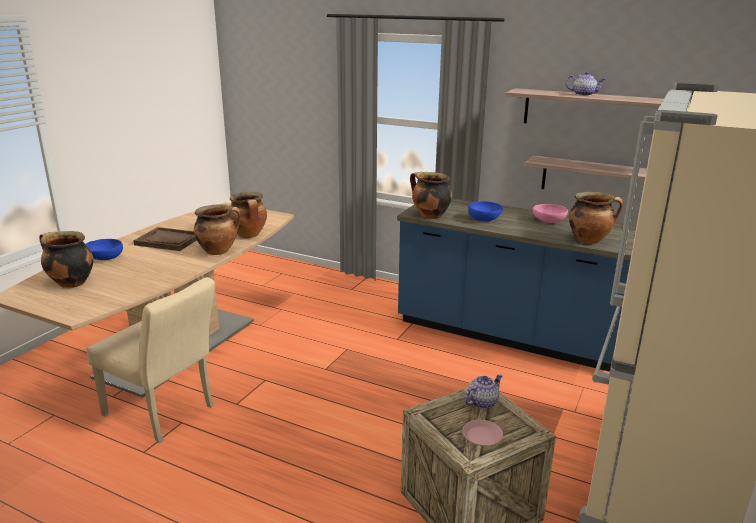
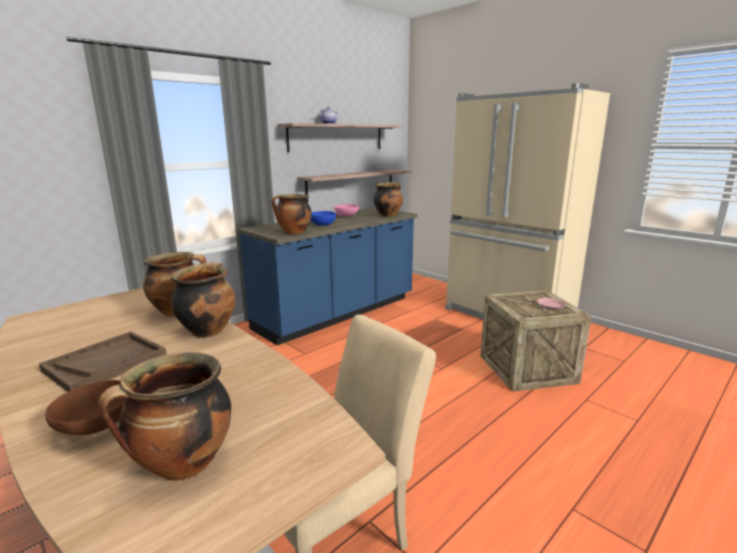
camera: 70 degrees left, 5 degrees down
(104, 258) = (96, 427): blue bowl -> brown bowl
(482, 402) = (511, 299): teapot -> none

